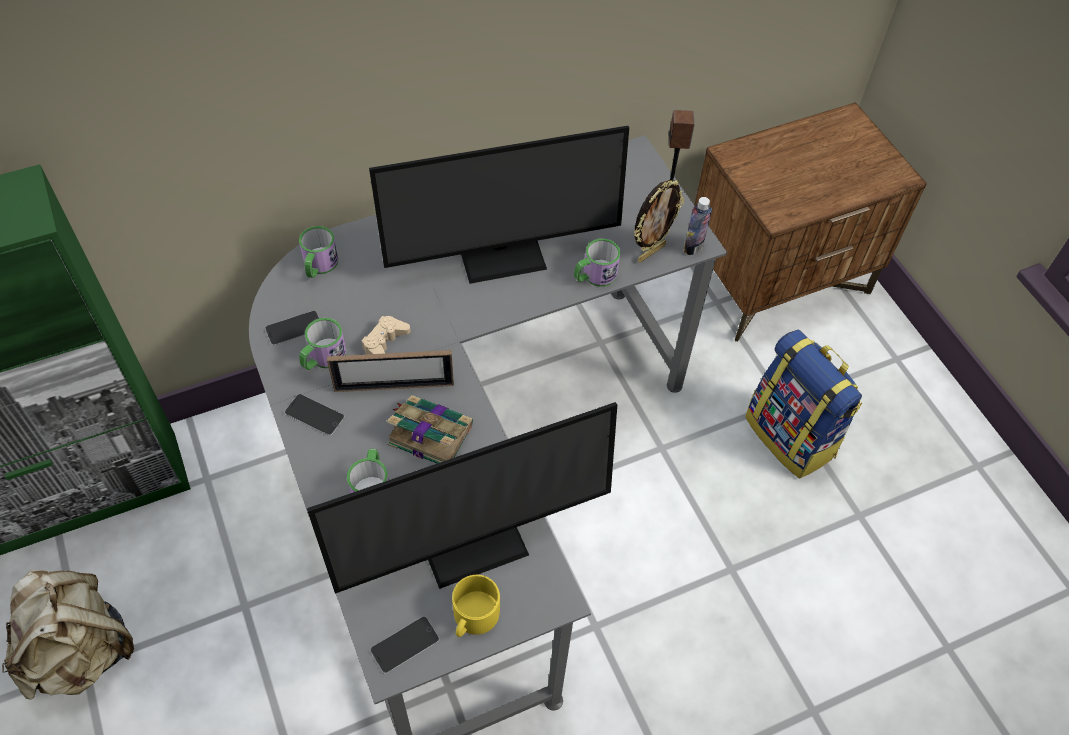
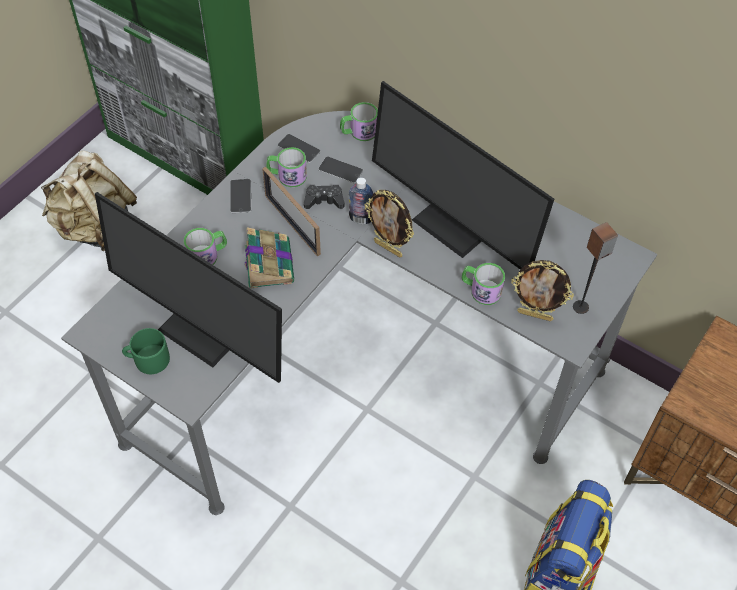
camera: 60 degrees right, 0 degrees up
(385, 342) = (324, 200): beige game controller -> black game controller
(405, 644) = (107, 332): phone -> phone (340, 170)
(473, 618) = (147, 359): yellow mug -> green mug
(490, 320) = (389, 248): none -> picture frame
(693, 247) = (565, 341): bottle -> bottle (361, 219)

